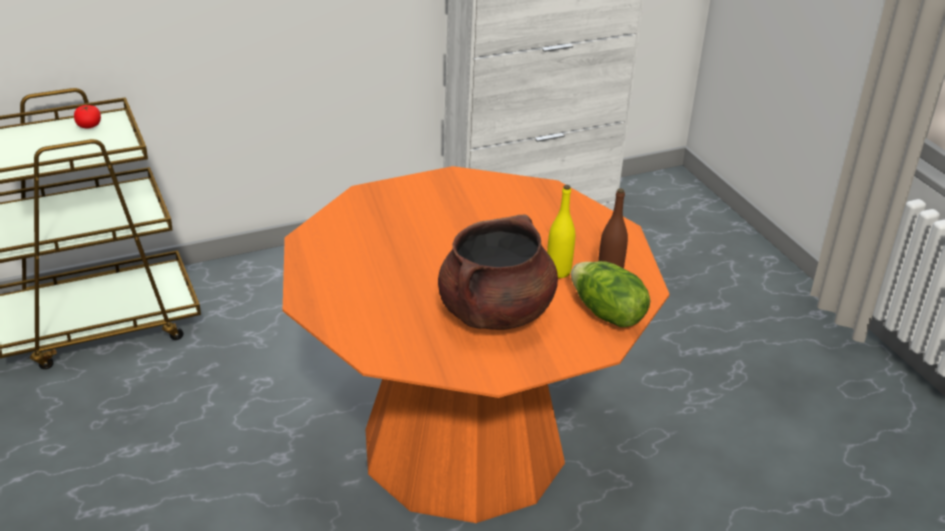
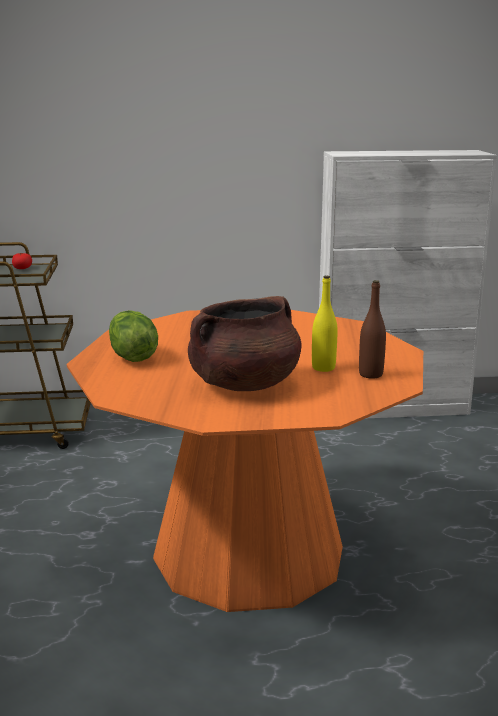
camera: 20 degrees right, 15 degrees down
(606, 314) = (349, 396): lettuce -> lettuce (131, 357)

